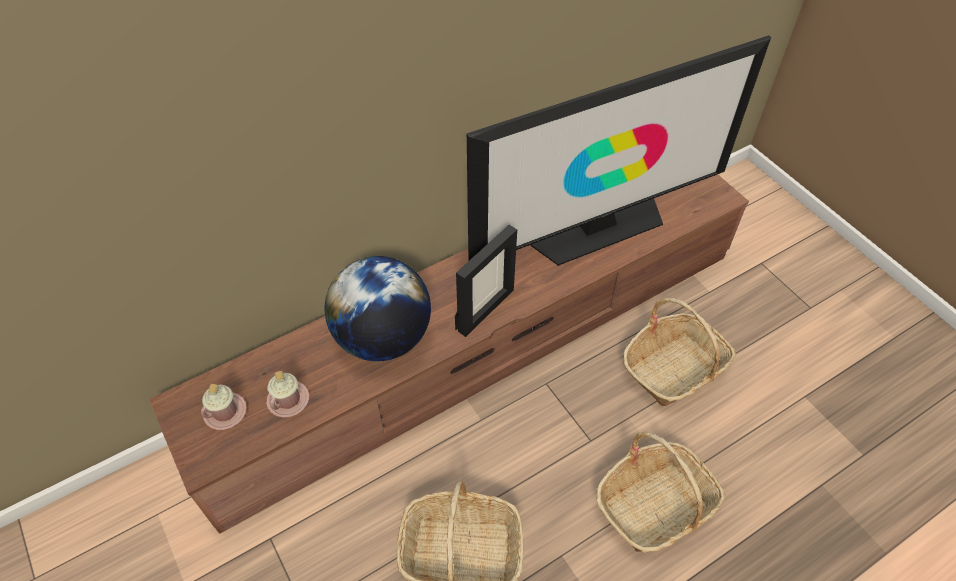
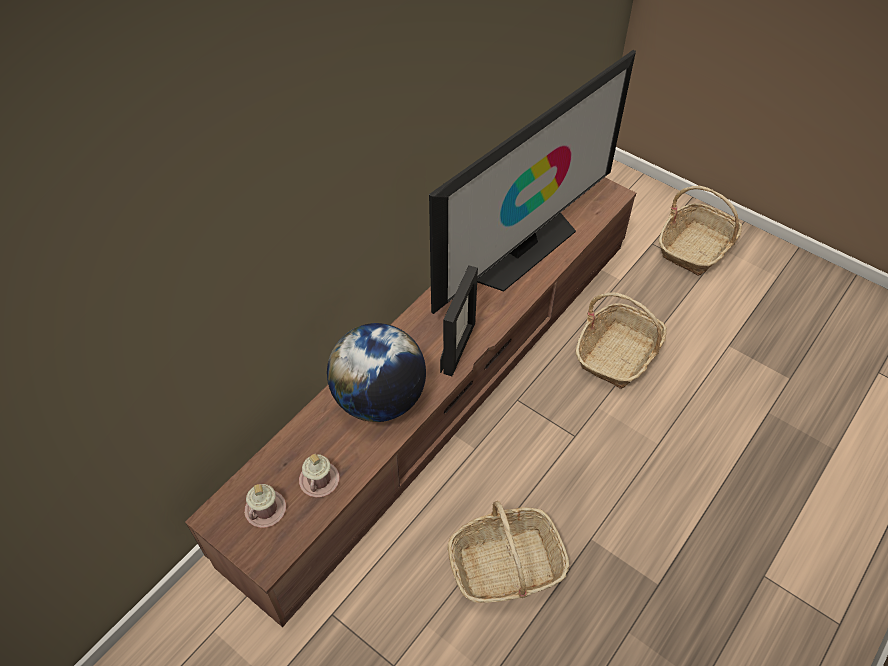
camera: 20 degrees left, 0 degrees up
(655, 504) = (648, 471): basket -> basket (696, 247)

